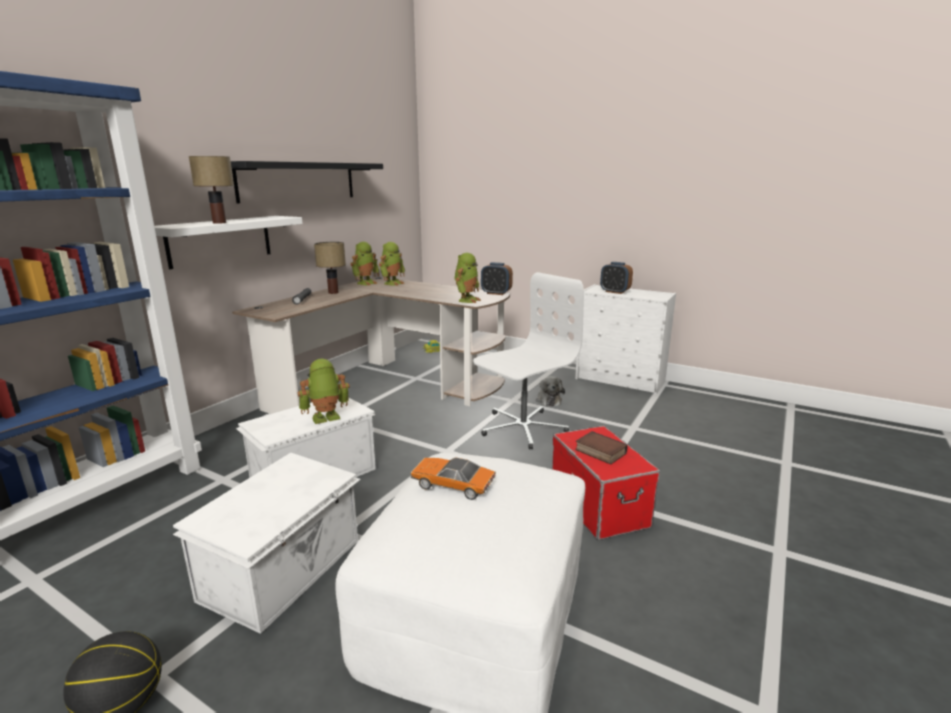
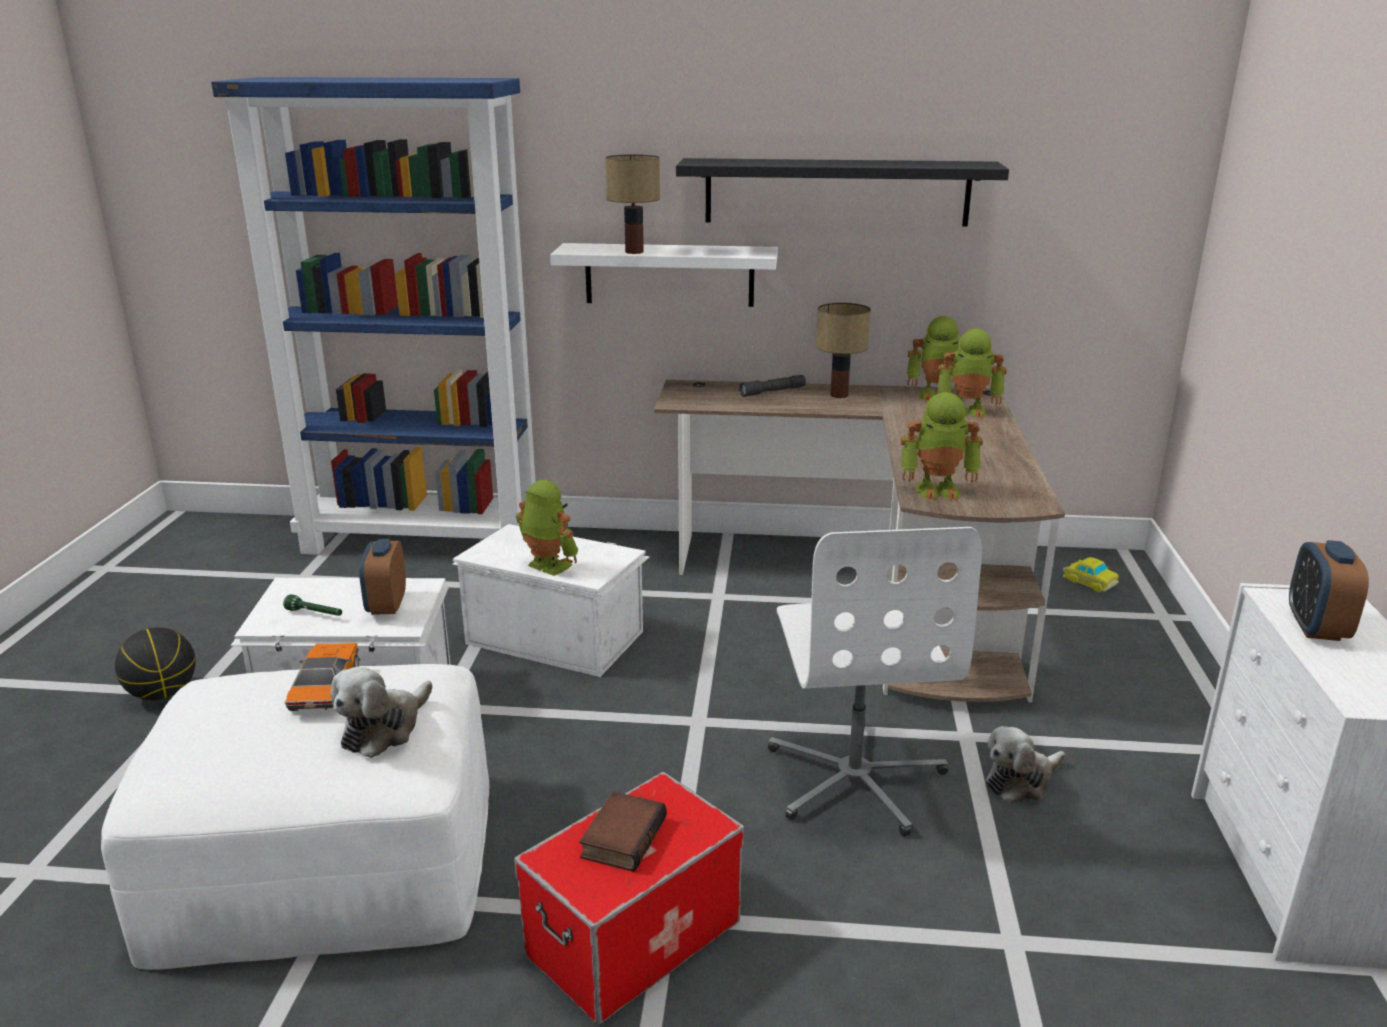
camera: 65 degrees right, 5 degrees up
(269, 511) = (315, 614): none -> green flashlight
(496, 293) = (1035, 501): alarm clock -> alarm clock (386, 605)
(512, 473) = (384, 729): none -> plush toy
(522, 428) = (855, 778): white office chair -> white office chair turned 60 degrees clockwise

